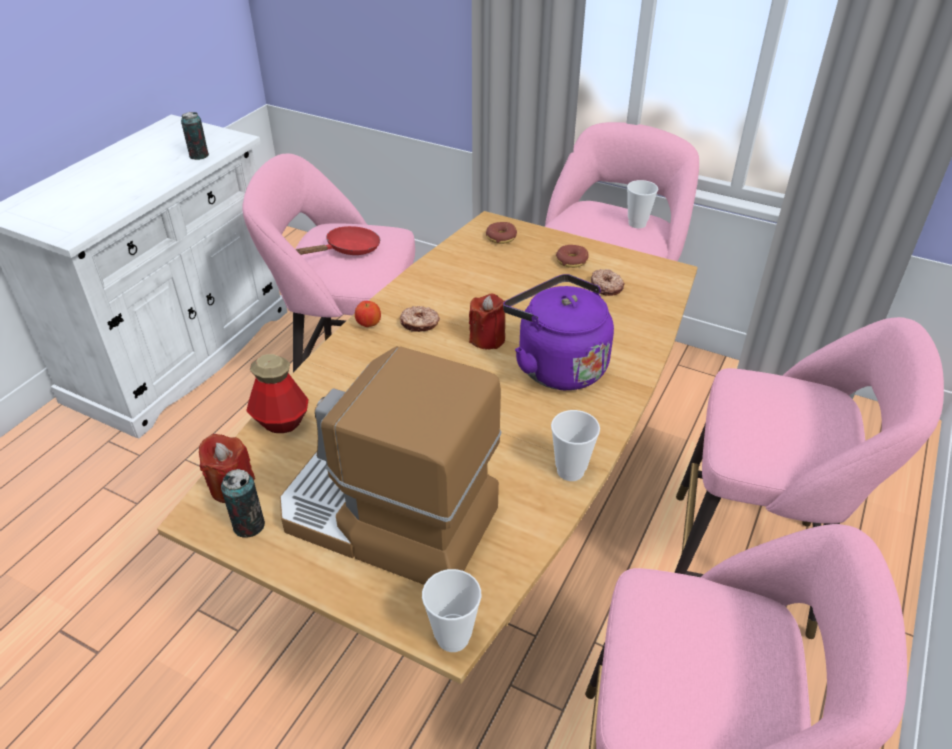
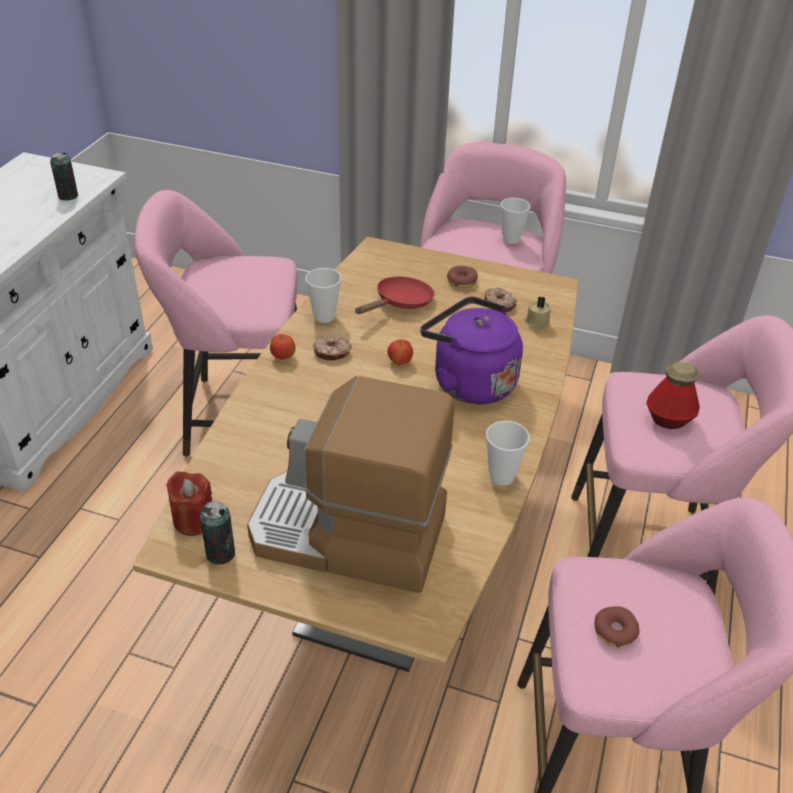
camera: 10 degrees left, 0 degrees up
(281, 422) = (223, 456): bottle -> bottle (668, 420)
(348, 250) = (236, 283): red frying pan -> red frying pan (400, 303)
(453, 637) = (431, 628): cup -> cup (324, 316)
(487, 339) = (399, 362): red candle -> apple
(501, 237) = (390, 262): donut -> donut (615, 631)
(642, 309) = (536, 323): none -> beige candle

